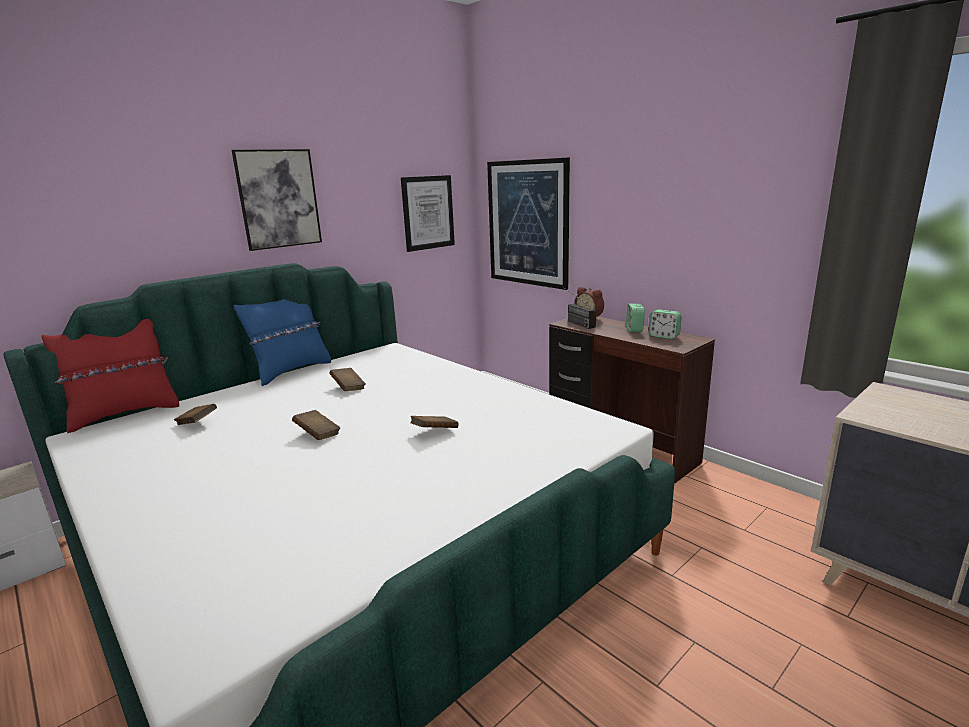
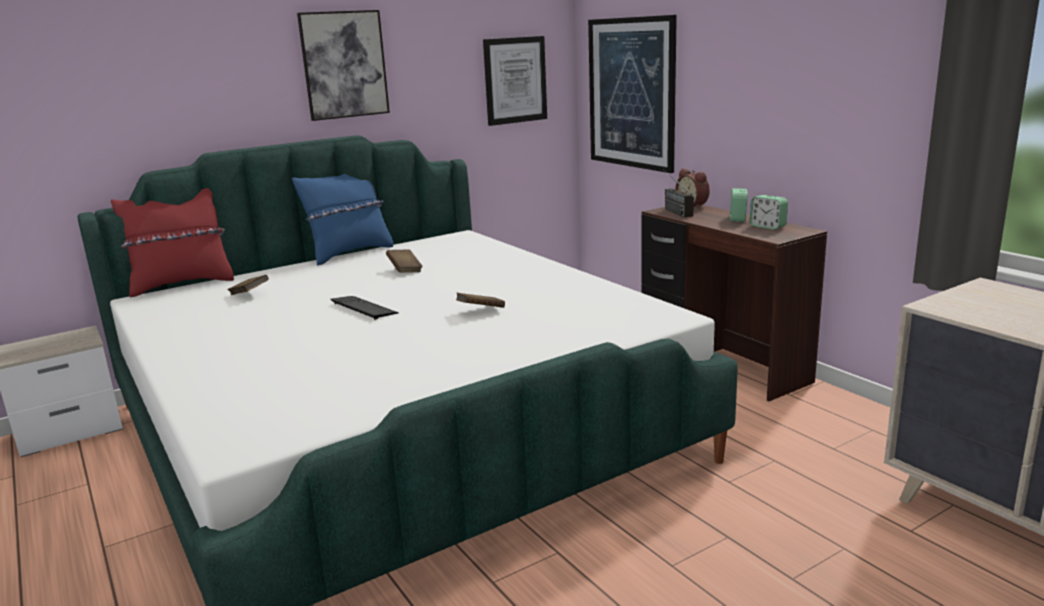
camera: 10 degrees right, 0 degrees up
(318, 434) = (363, 308): brown book -> keyboard

